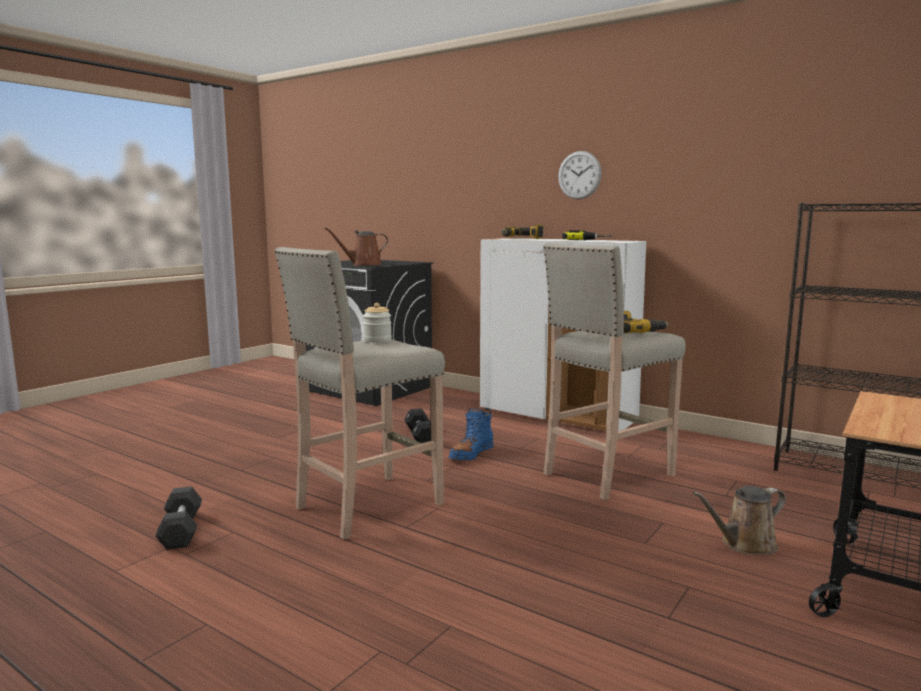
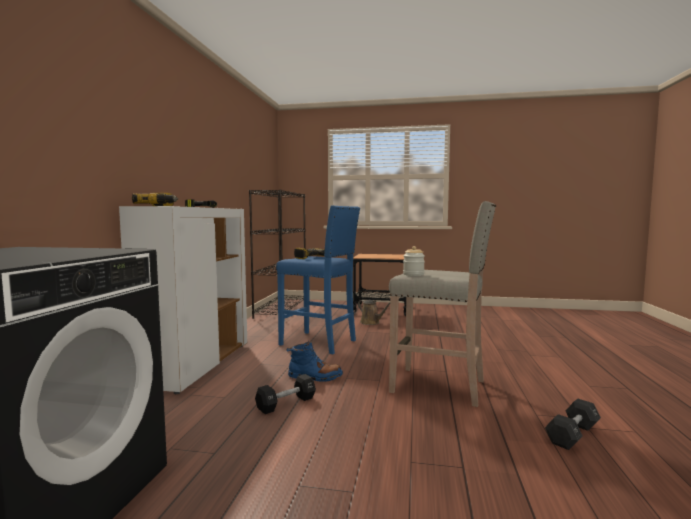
camera: 115 degrees left, 5 degrees down
(363, 265) = (78, 252): brown watering can -> none
(579, 175) = (164, 150): wall clock -> none
(605, 475) = (319, 343): beige stool -> blue stool

